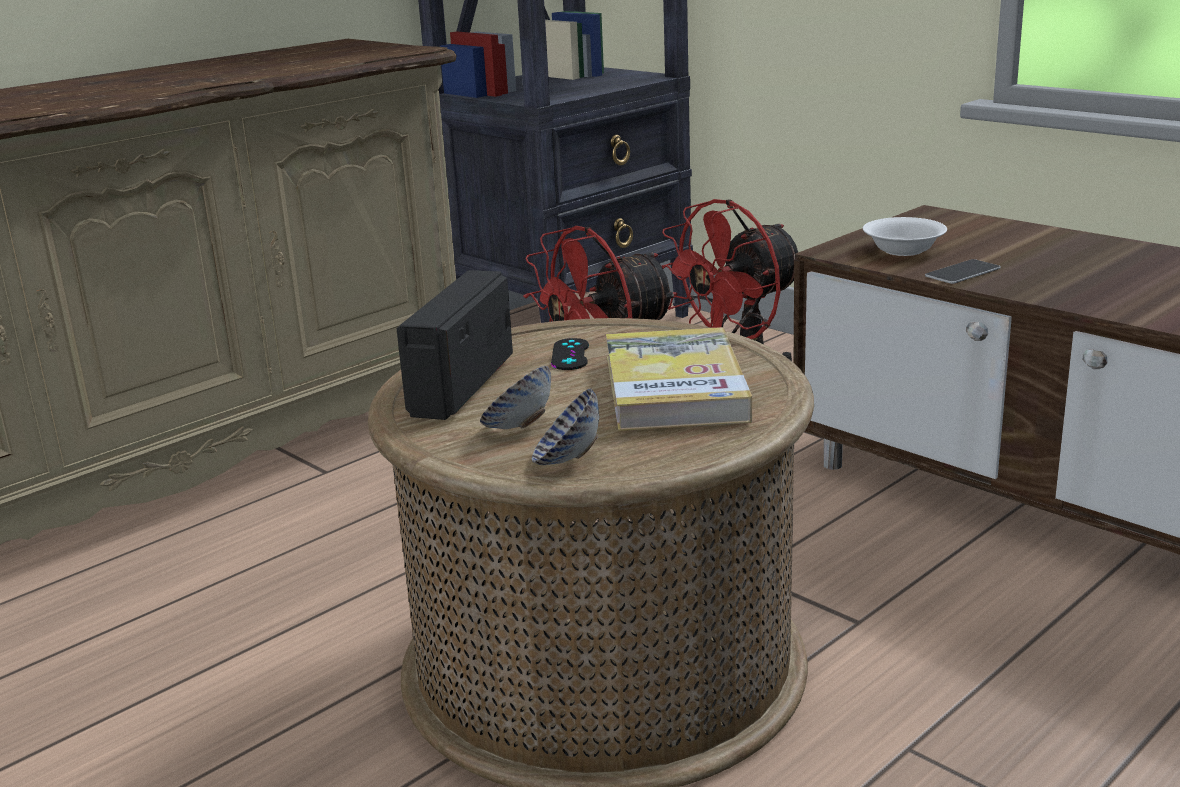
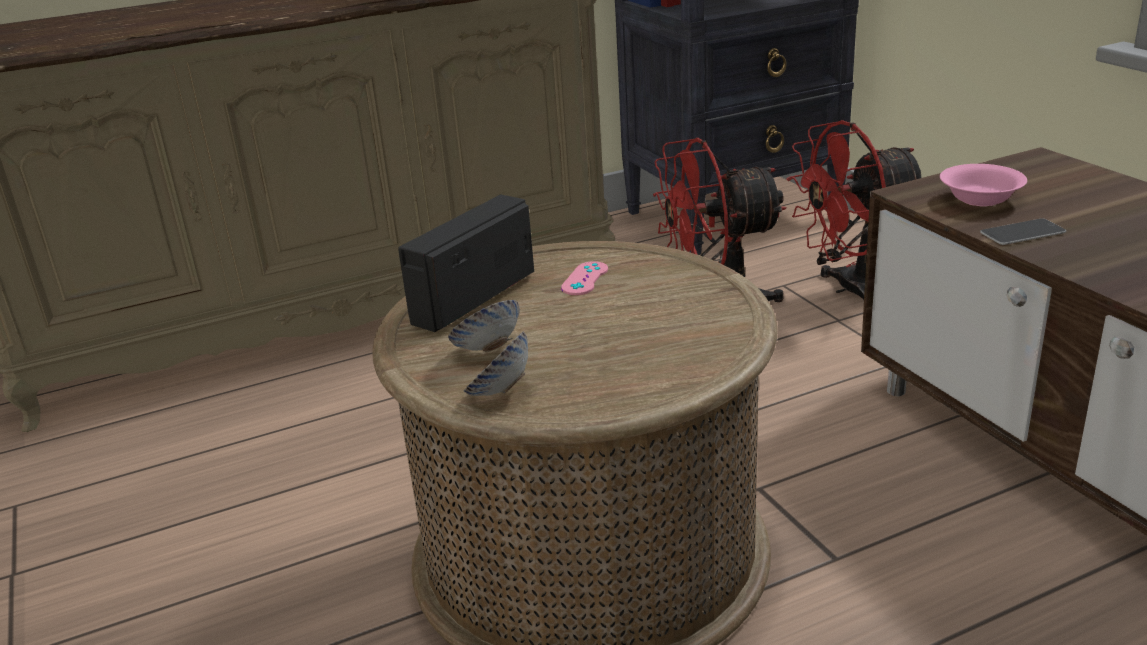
camera: 20 degrees right, 5 degrees up
(570, 355) = (585, 279): black game controller -> pink game controller
(674, 387) = (644, 329): book -> none
(904, 250) = (981, 199): white bowl -> pink bowl

